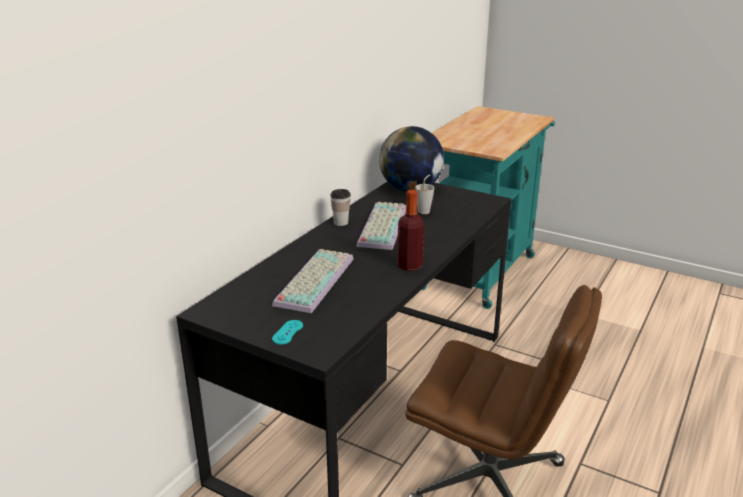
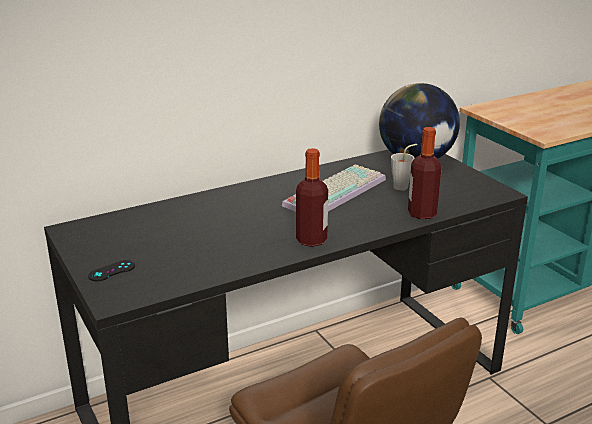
camera: 30 degrees right, 0 degrees up
(287, 332) = (111, 271): turquoise game controller -> black game controller
(313, 280) = (198, 228): keyboard -> none
(341, 223) = (297, 178): cup -> none
(461, 227) = (422, 214): none -> bottle

